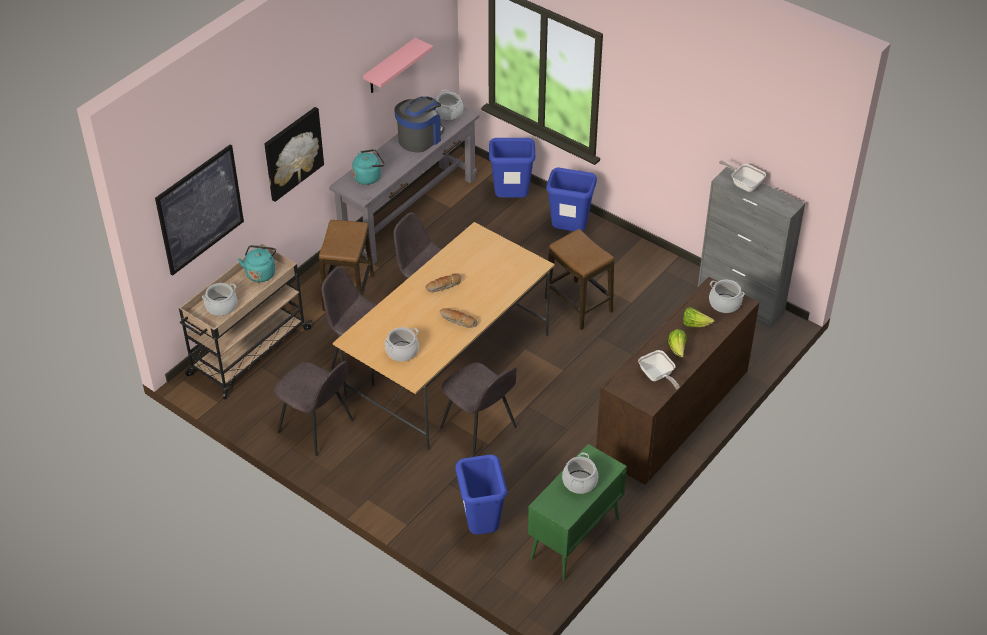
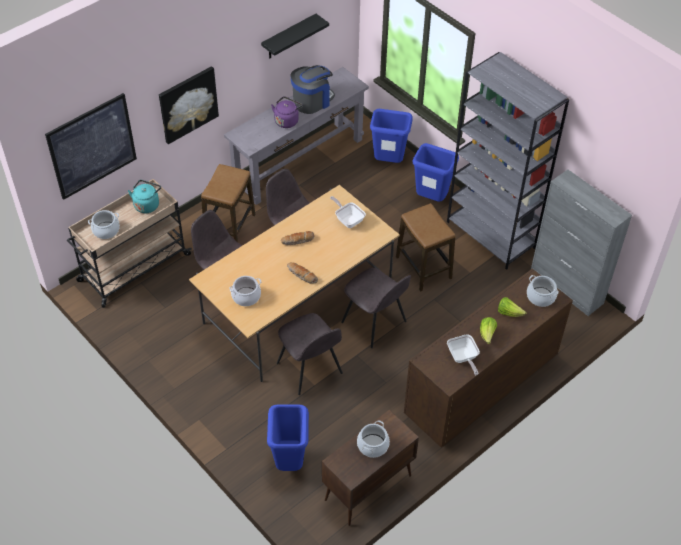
camera: 10 degrees right, 5 degrees up
(317, 427) = (173, 346): grey chair -> grey chair (375, 323)
(369, 177) = (259, 130): turquoise kettle -> none
(390, 67) = (289, 37): pink shelf -> black shelf
(397, 162) = (287, 120): none -> purple kettle
(448, 113) = (342, 82): cooking pot -> none
(574, 540) = (367, 488): green cabinet -> brown cabinet
(645, 260) = (491, 235): none -> grey bookcase
(744, 184) = (579, 188): frying pan -> frying pan (348, 220)

